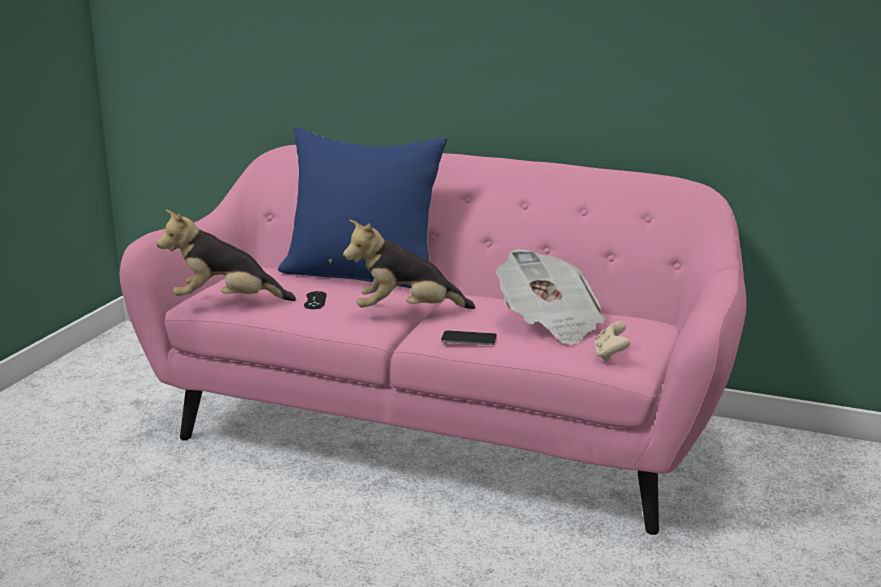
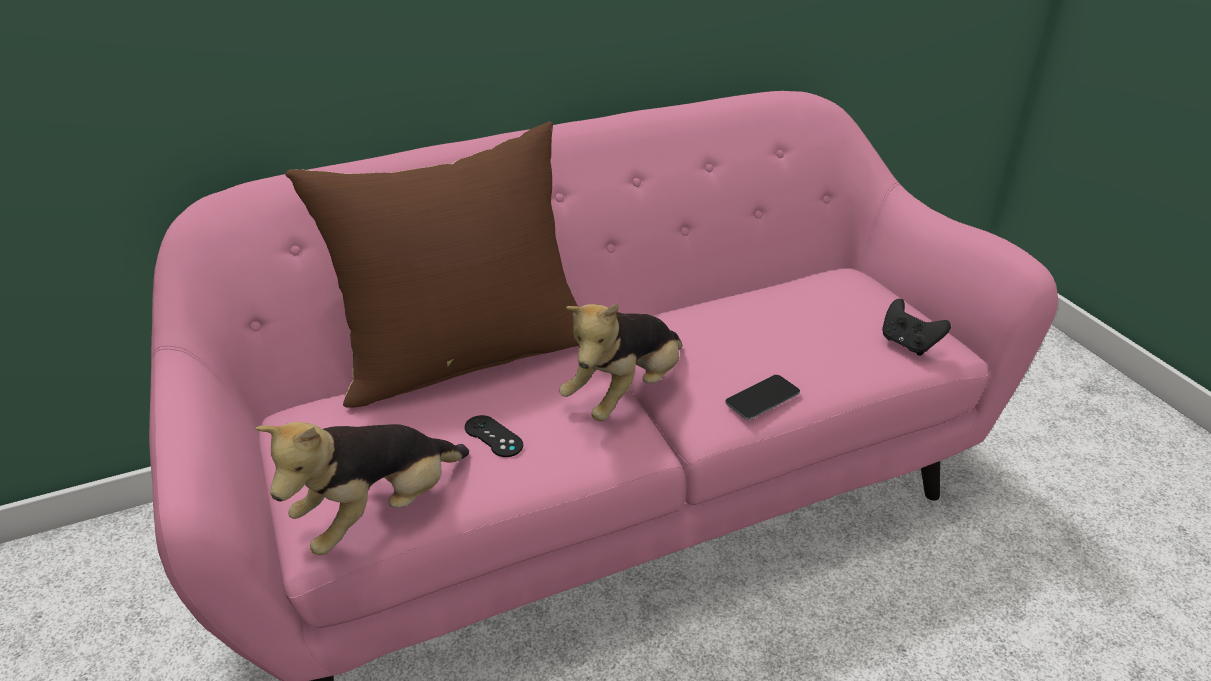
camera: 45 degrees left, 15 degrees up
(364, 275) = (465, 355): blue pillow -> brown pillow
(550, 324) = (788, 328): newspaper -> none
(610, 356) = (908, 344): beige game controller -> black game controller

